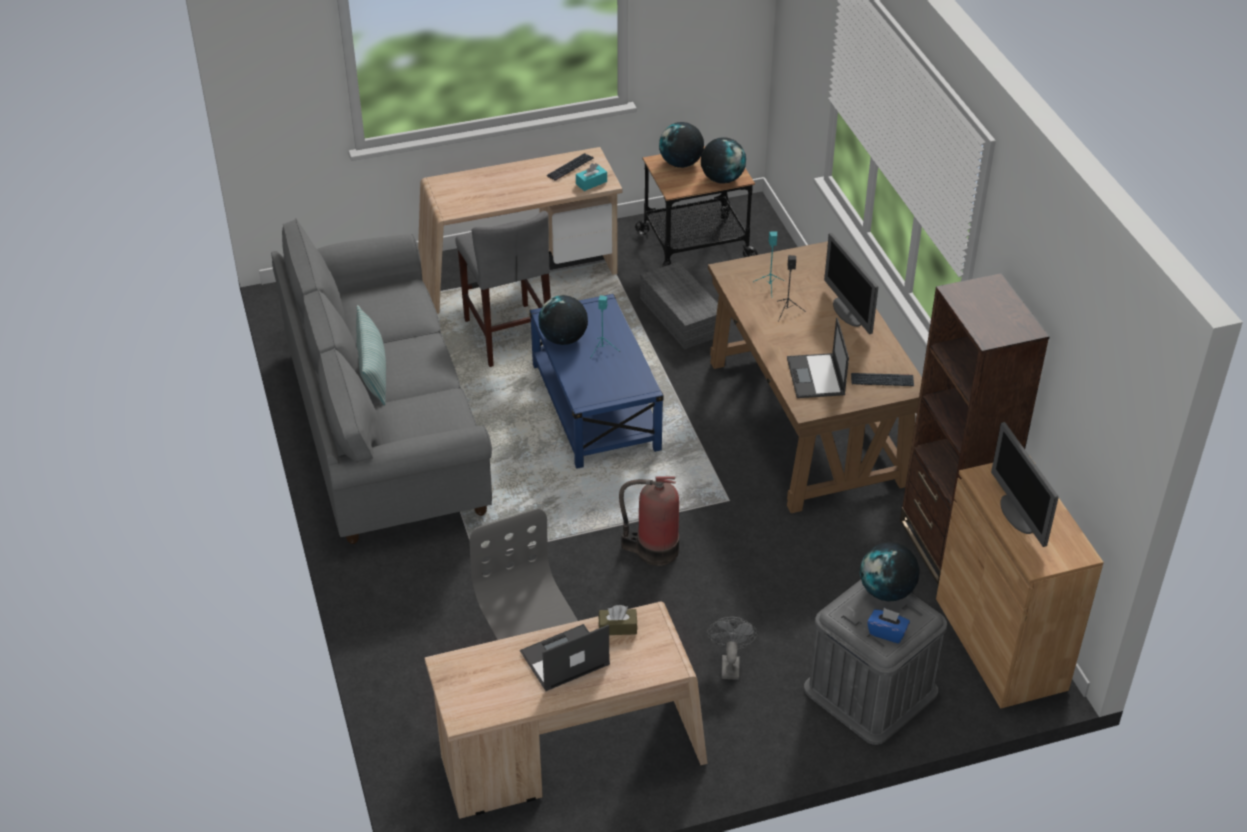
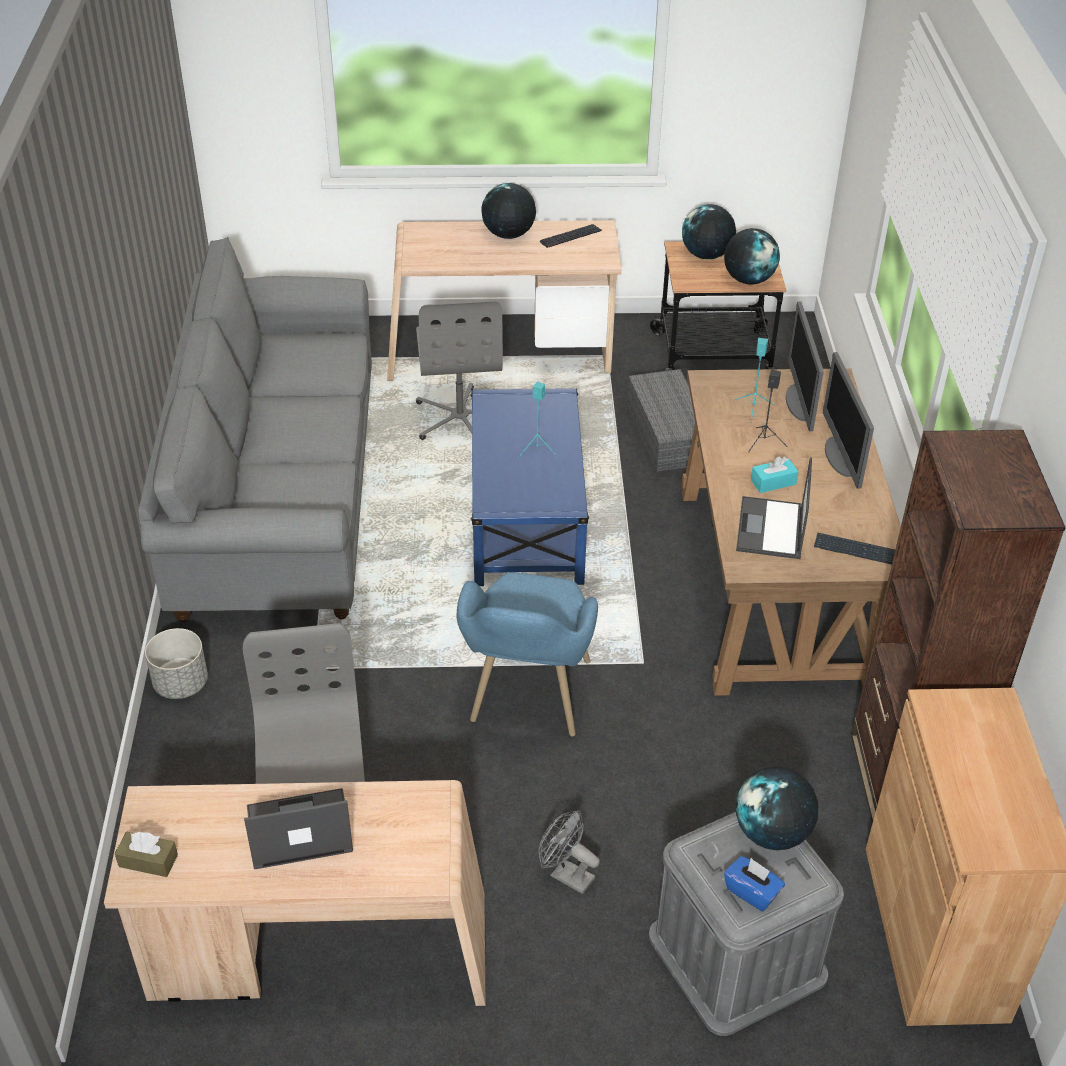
camera: 15 degrees right, 0 degrees up
(373, 372) = (262, 426): pillow -> none
(375, 591) = (181, 683): none -> grey planter
(508, 335) = (461, 418): grey stool -> grey office chair
(563, 339) = (496, 429): globe -> globe (508, 234)
(591, 183) = (587, 257): turquoise tissue box -> turquoise tissue box (773, 482)
(618, 627) = (385, 803): brown tissue box -> brown tissue box (148, 861)
(654, 550) = (527, 705): fire extinguisher -> blue armchair
(730, 664) = (566, 875): grey fan -> grey fan turned 75 degrees counterclockwise
(1017, 515) = (971, 771): monitor -> monitor (799, 403)

